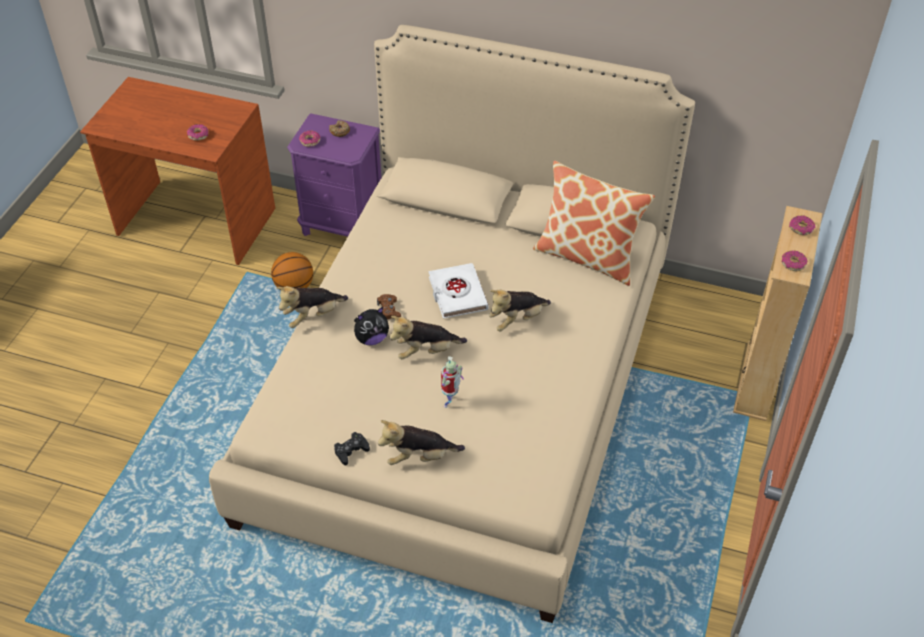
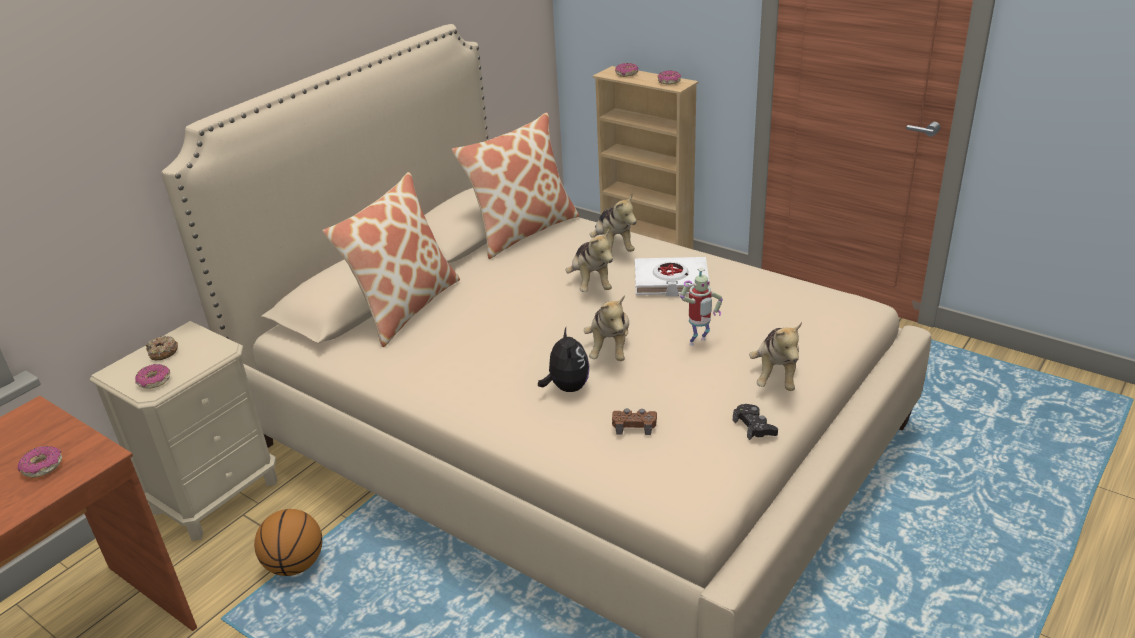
camera: 70 degrees left, 15 degrees down
(313, 316) = (496, 434): plush toy -> plush toy (613, 247)
(342, 225) = (216, 495): purple nightstand -> beige nightstand
(389, 310) = (525, 367): brown game controller -> brown game controller (634, 425)
(447, 225) = (405, 307): none -> pillow
(450, 403) = (698, 343): toy robot -> toy robot turned 105 degrees clockwise
(457, 294) = (528, 314): white book -> white book (671, 281)

